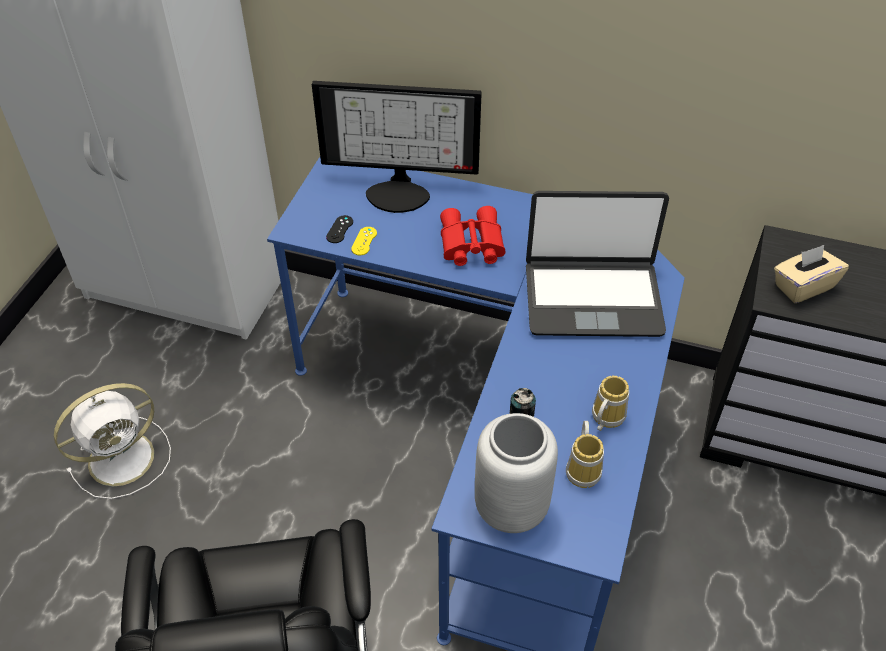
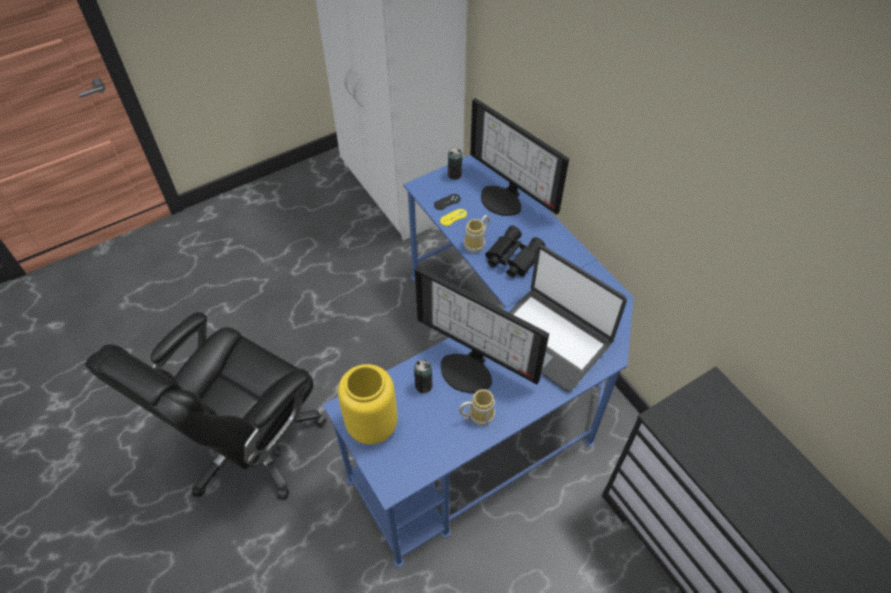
camera: 40 degrees right, 5 degrees up
(124, 457) = (289, 266): white fan -> none
(318, 198) = (454, 175): none -> can
(470, 244) = (512, 257): red binoculars -> black binoculars
(509, 508) = (371, 425): grey vase -> yellow vase
(547, 379) = (469, 369): none -> monitor
(584, 469) = (434, 435): mug -> mug (477, 244)
(803, 286) = (692, 425): beige tissue box -> none

